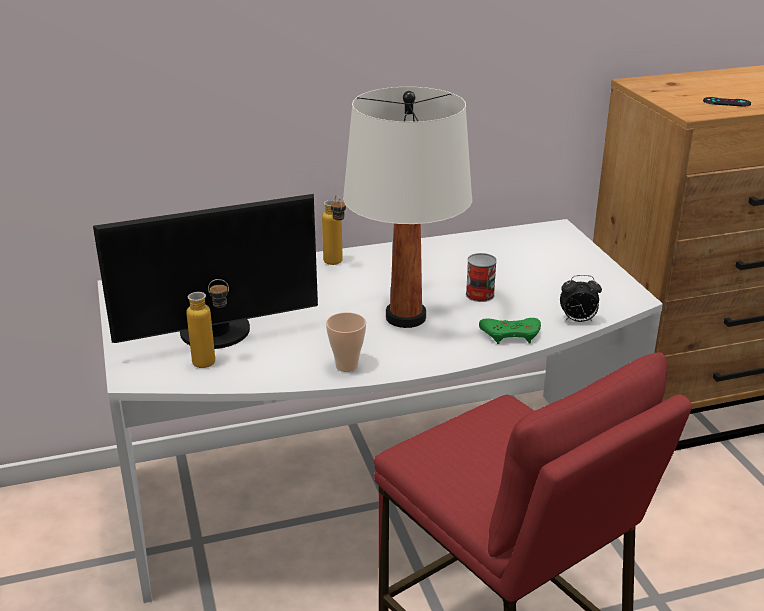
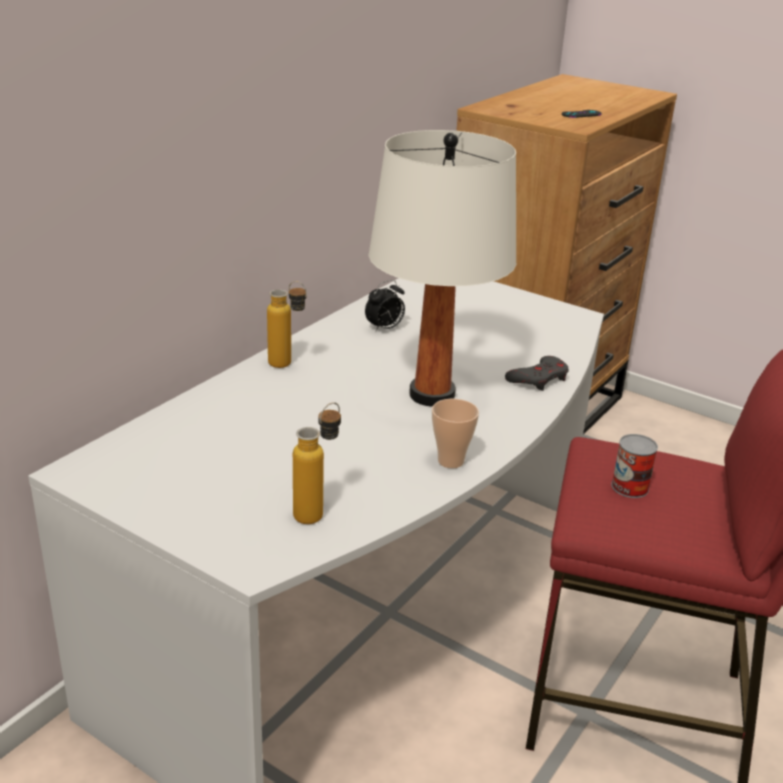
camera: 40 degrees left, 0 degrees up
(217, 334) = (275, 481): monitor -> none
(480, 295) = (462, 352): can -> can (630, 487)
(511, 334) = (539, 378): green game controller -> grey game controller
(577, 321) = (569, 348): alarm clock -> alarm clock (384, 328)

